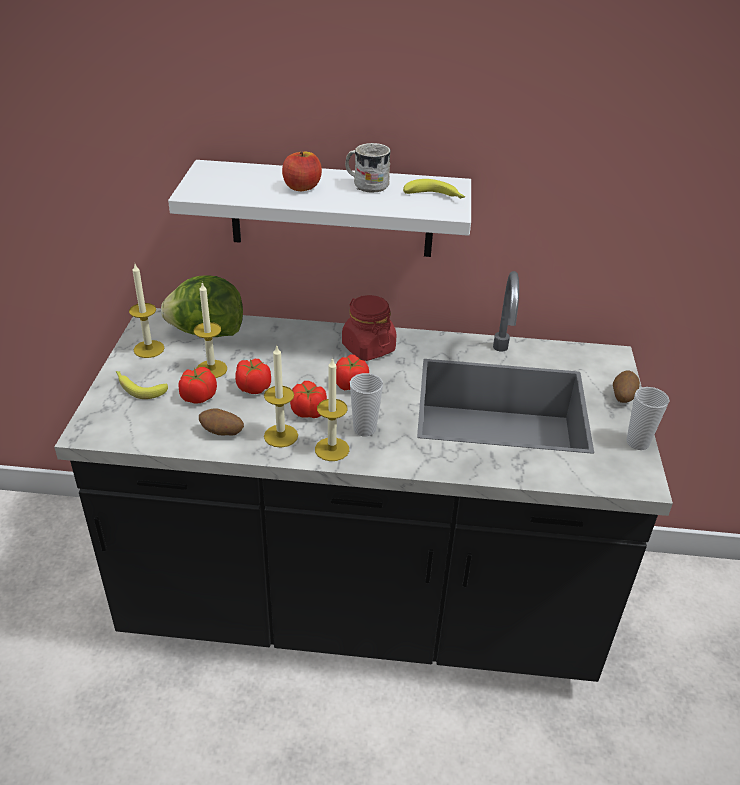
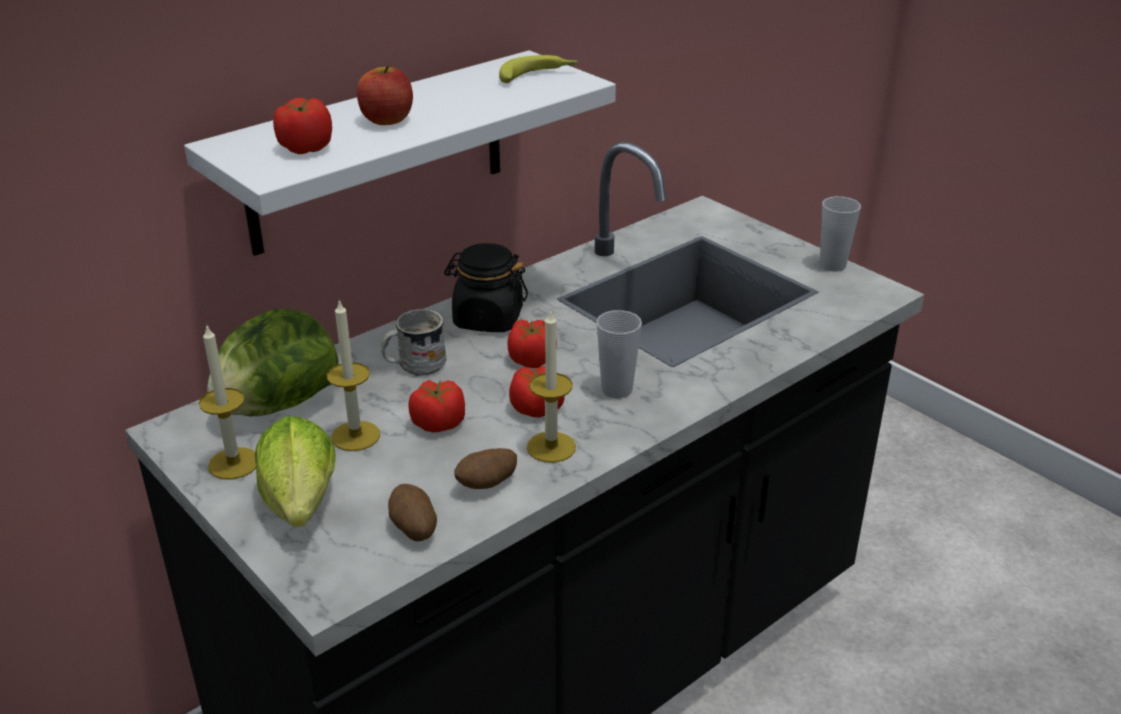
camera: 45 degrees left, 5 degrees down
(138, 387) = (301, 508): banana -> lettuce
(198, 397) = (393, 470): tomato -> tomato (305, 148)
(332, 449) = (620, 425): candle -> none
(366, 185) = (447, 92): white mug -> white mug (414, 365)
(368, 348) = (487, 319): red jar -> black jar
(622, 396) = (764, 237): potato -> potato (413, 529)

